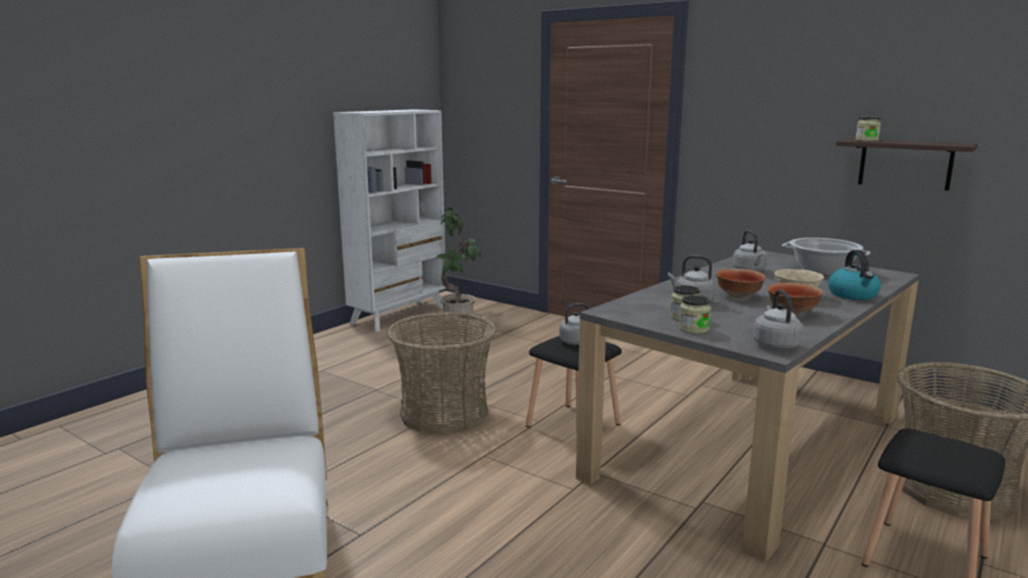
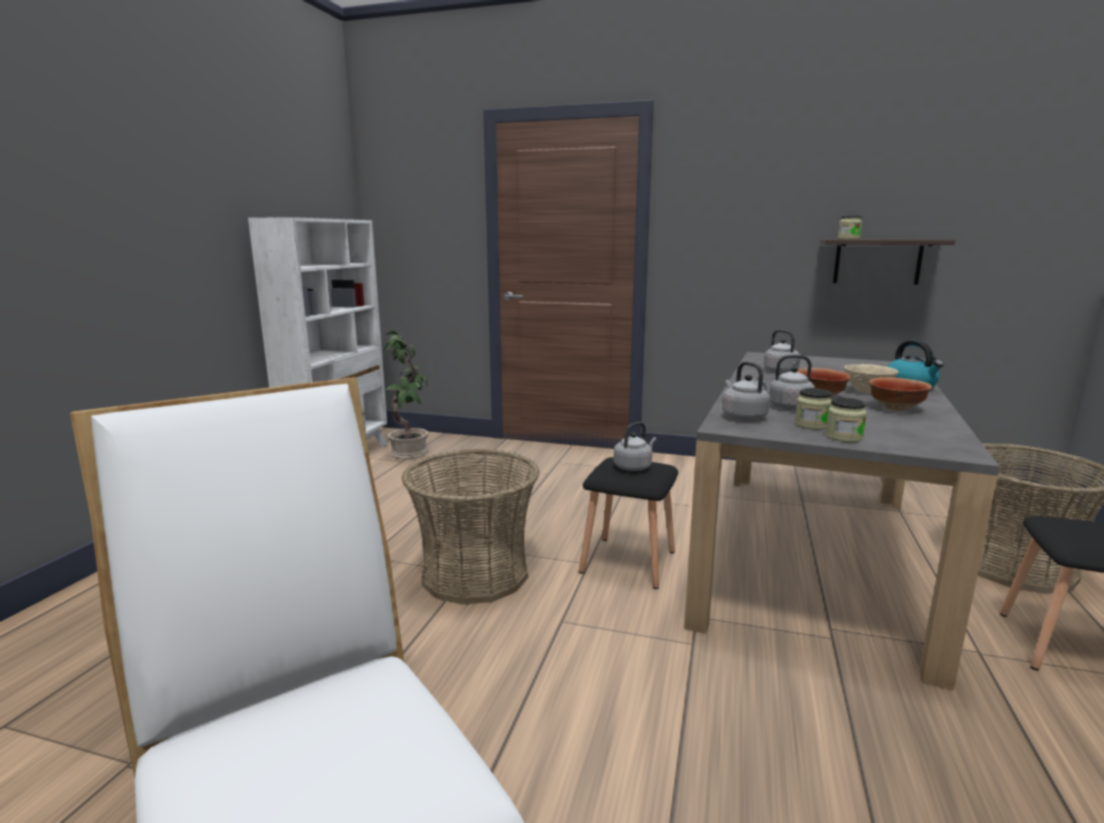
camera: 20 degrees left, 0 degrees up
(774, 344) = (947, 444): grey kettle -> grey kettle (742, 416)
(822, 271) = (842, 366): cooking pot -> none

